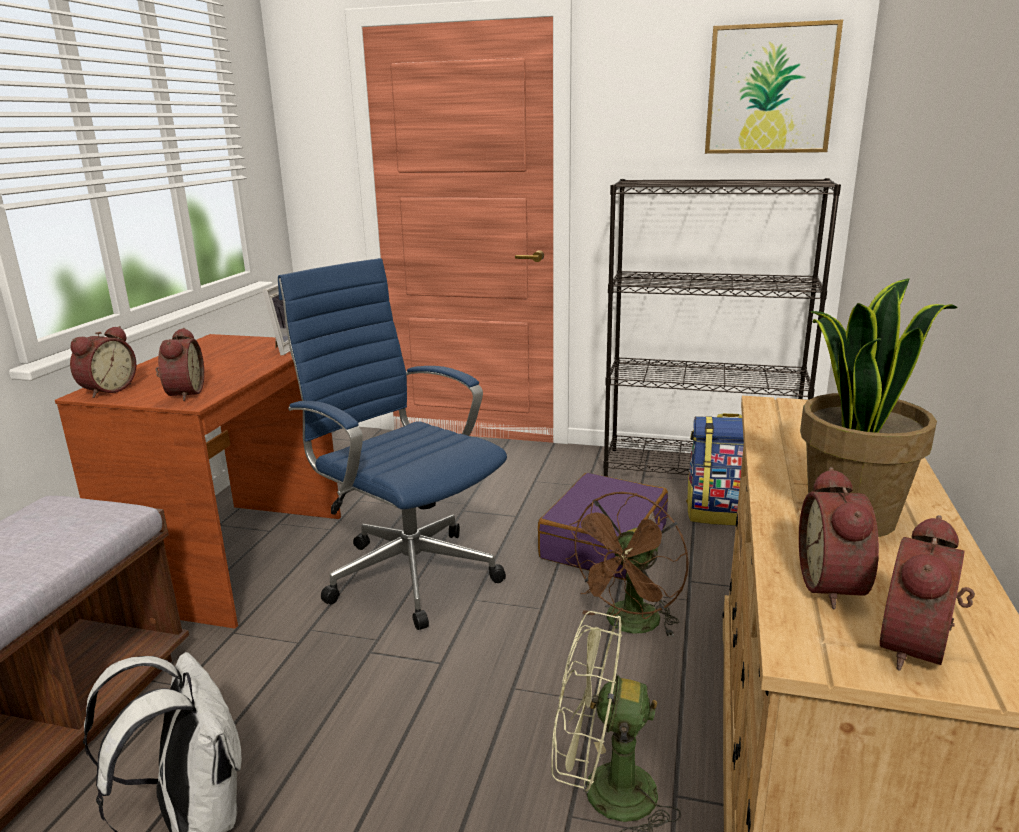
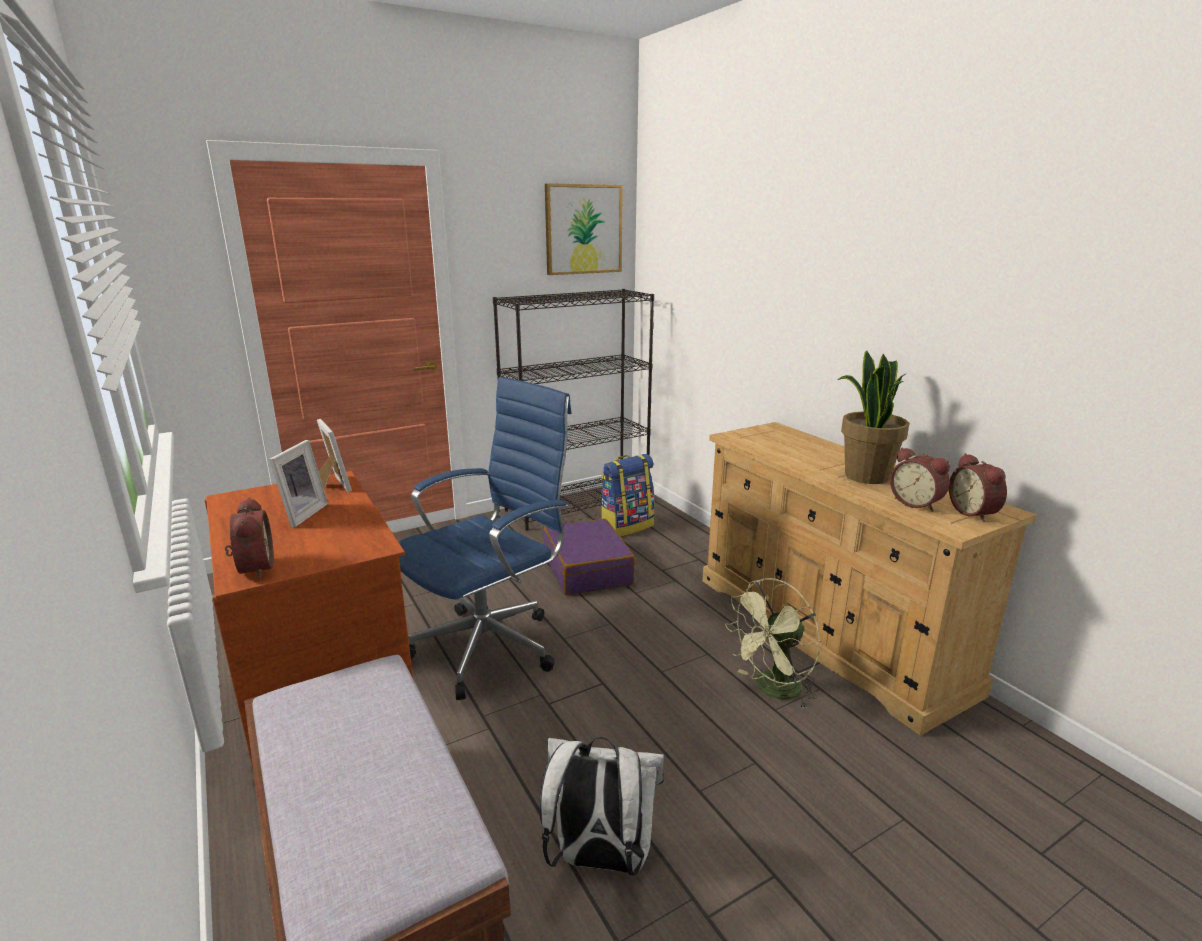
camera: 45 degrees left, 0 degrees up
(182, 394) = (348, 545): alarm clock -> none
(216, 362) = (300, 514): none -> picture frame
(407, 572) = (491, 645): blue office chair -> blue office chair turned 135 degrees clockwise
(629, 626) = (668, 608): brown fan -> none

